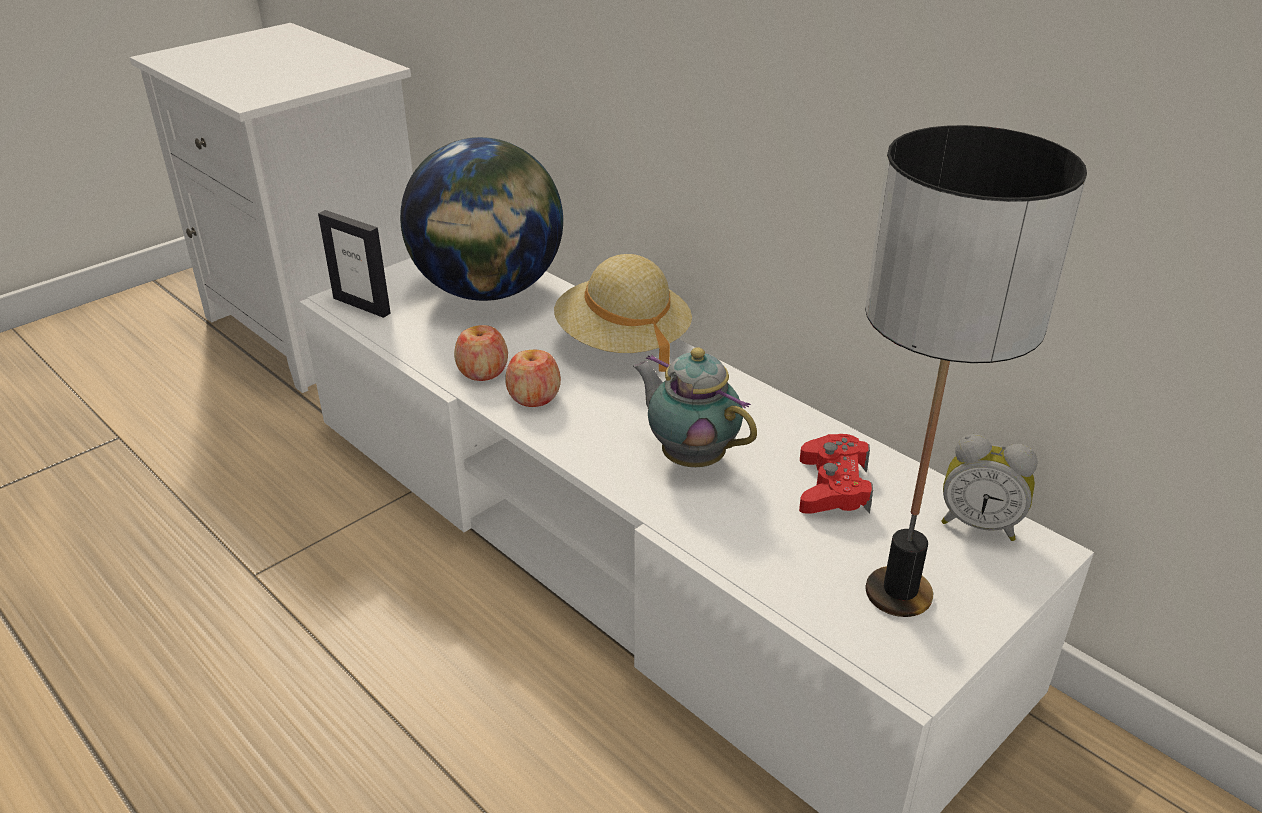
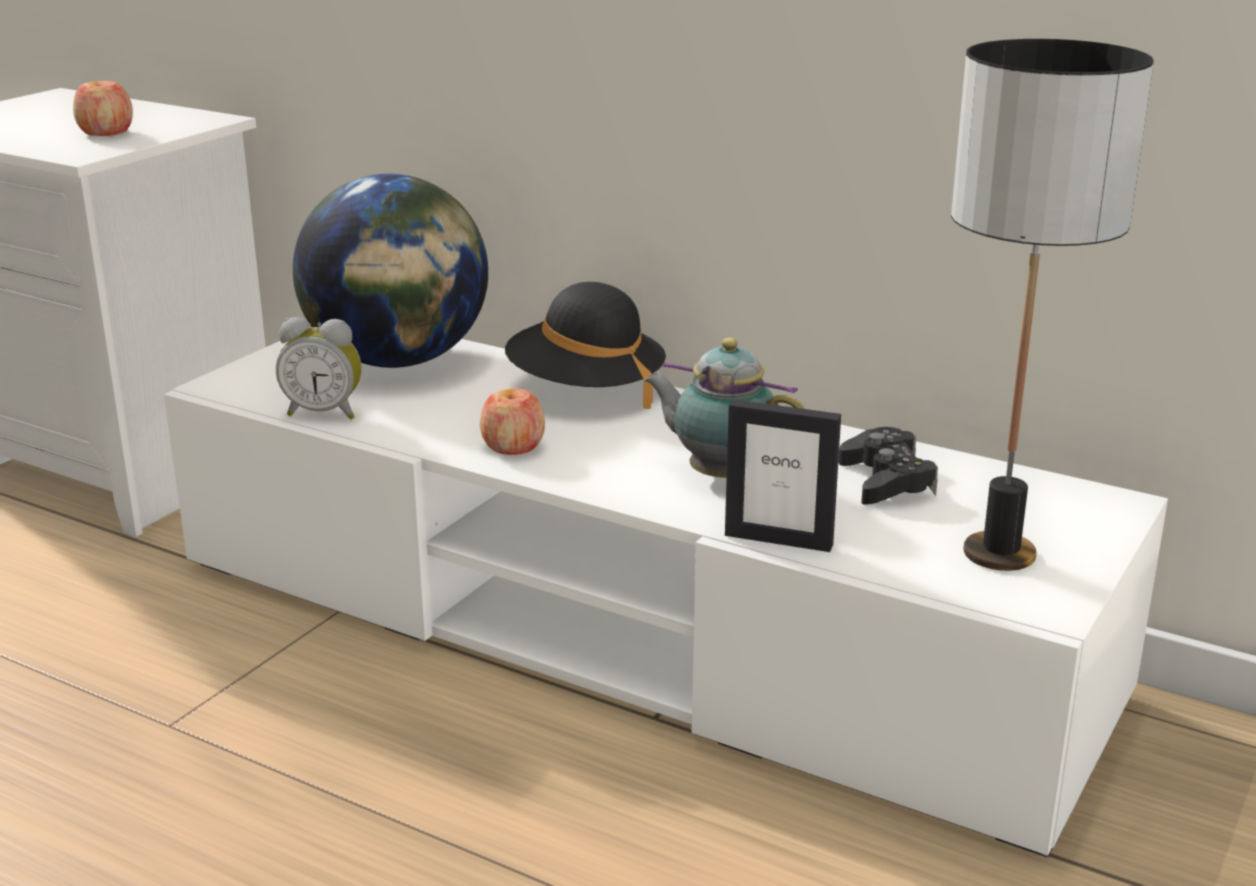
camera: 15 degrees left, 10 degrees down
(362, 305) = (248, 389): picture frame -> picture frame (778, 540)
(482, 372) = (438, 432): apple -> apple (106, 132)
(622, 342) = (585, 390): beige hat -> black hat
(833, 487) = (886, 481): red game controller -> black game controller
(979, 524) = (1048, 491): alarm clock -> alarm clock (324, 412)

